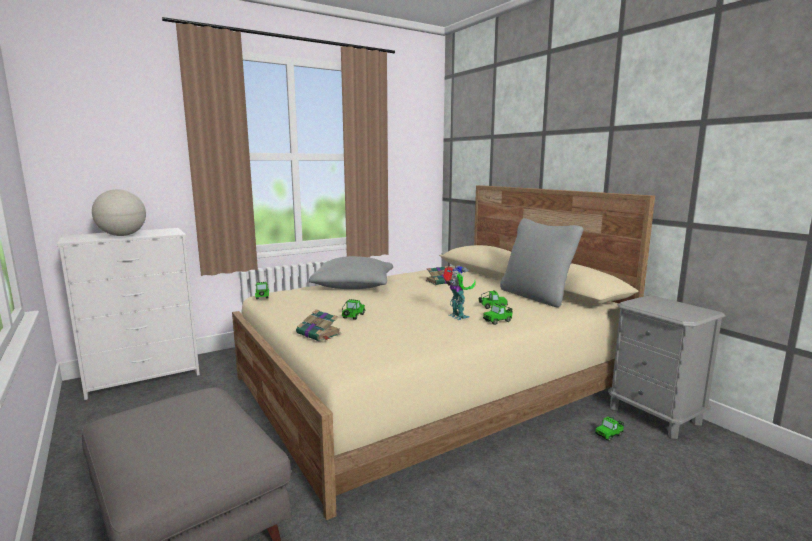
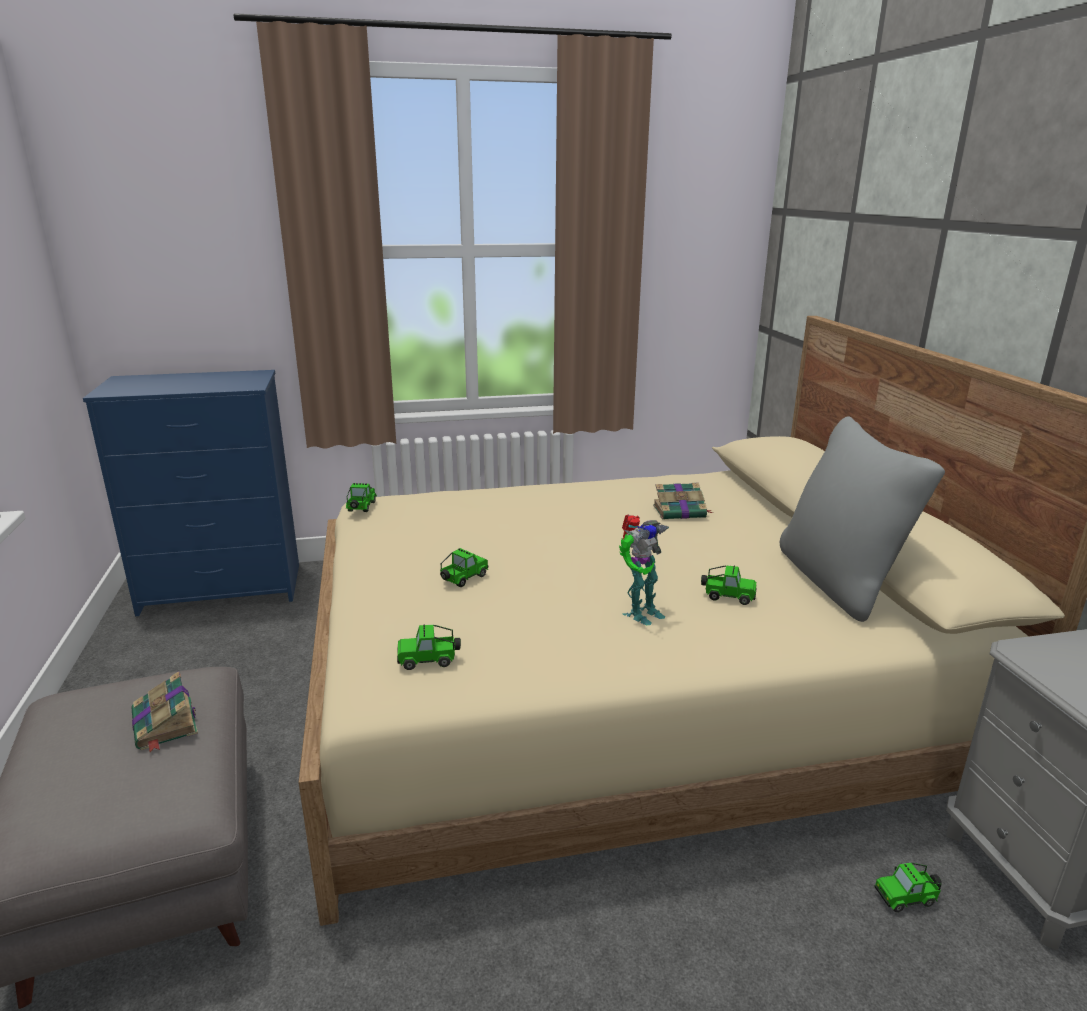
camera: 20 degrees right, 10 degrees up
(122, 235) = (179, 386): globe -> none
(144, 376) = (224, 588): white dresser -> blue dresser
(319, 334) = (377, 614): book -> book (165, 724)
(353, 286) = (517, 503): grey pillow -> none
(457, 317) = (639, 613): toy robot -> toy robot turned 60 degrees clockwise
(498, 321) = (710, 638): toy car -> toy car (429, 660)

